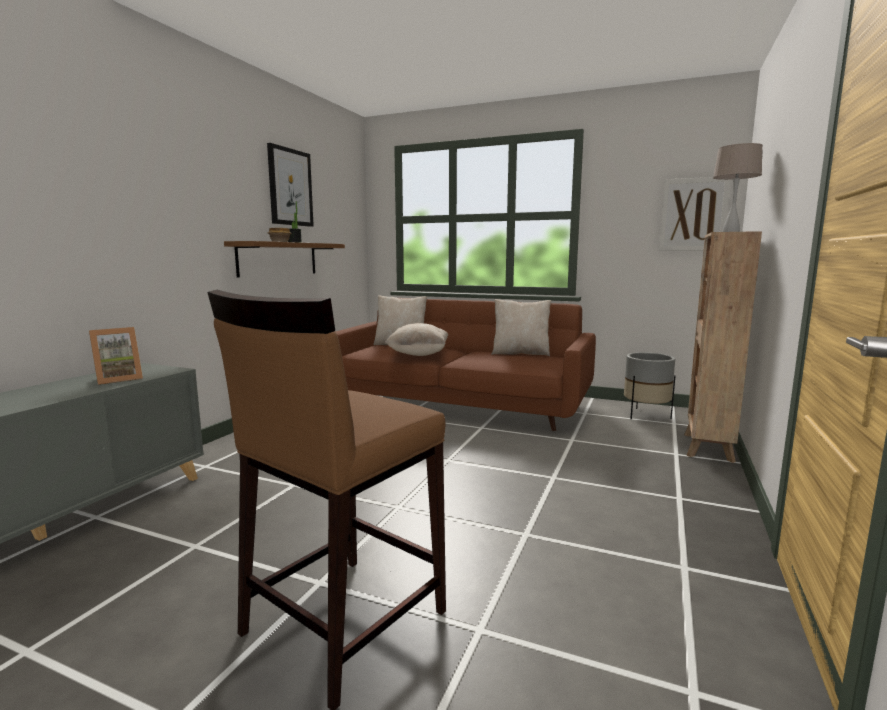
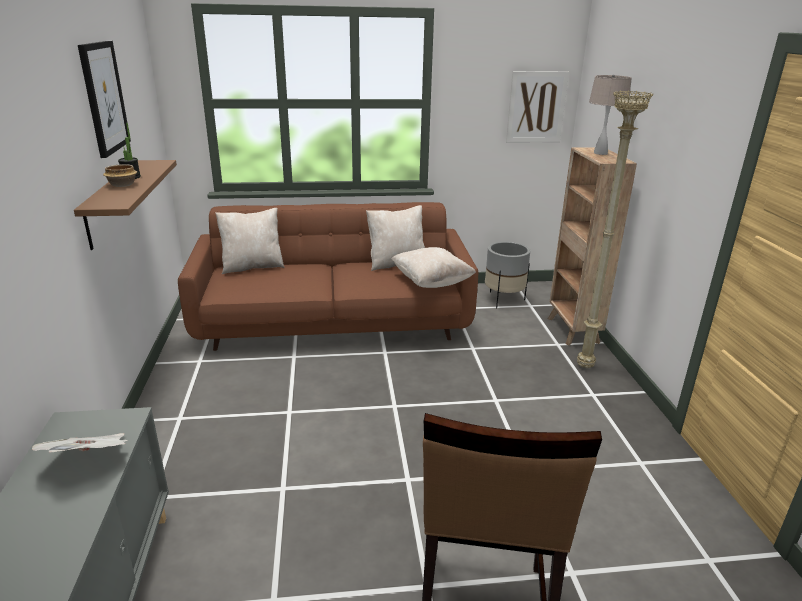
camera: 30 degrees left, 15 degrees up
(118, 379) = (90, 460): picture frame -> newspaper
(418, 354) = (297, 284): beige pillow -> beige pillow (431, 282)
(691, 476) = (584, 367): none -> beige floor lamp

